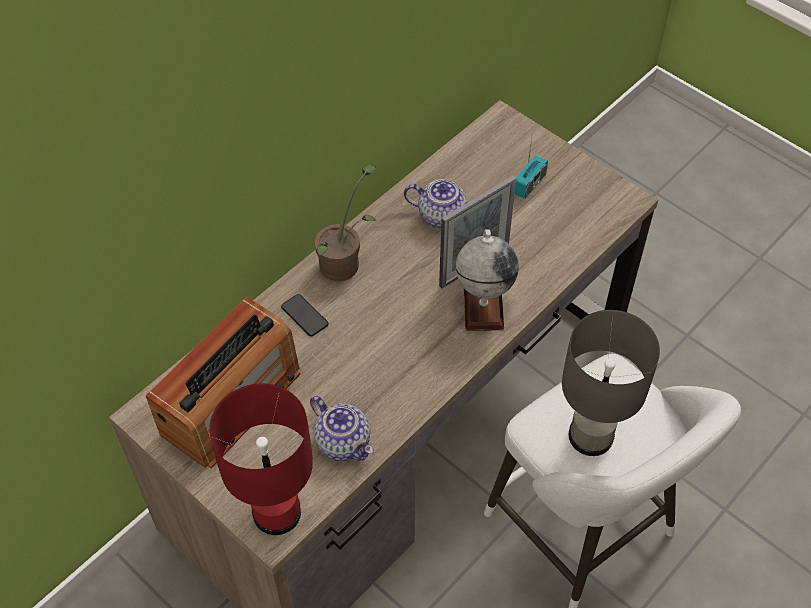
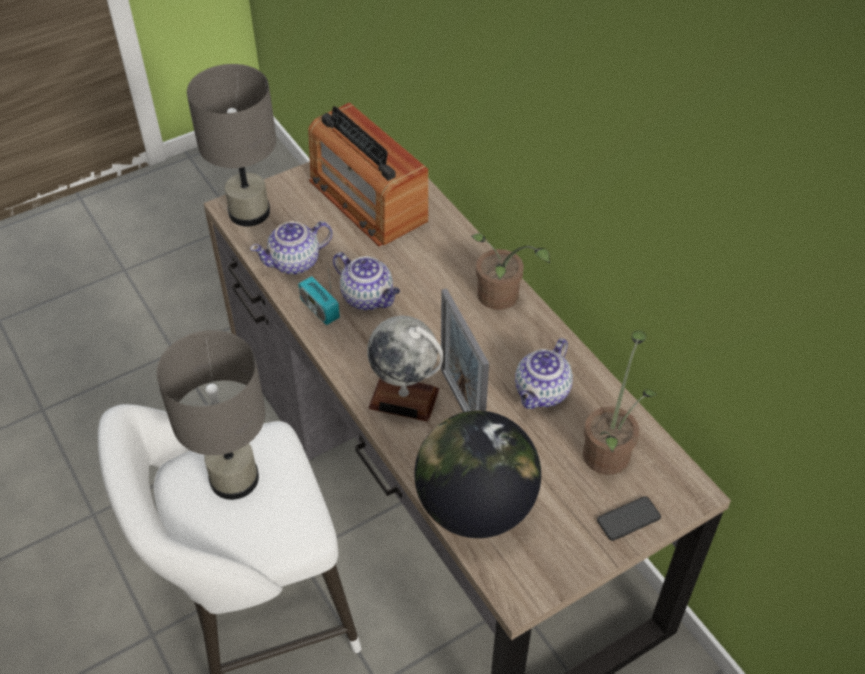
camera: 105 degrees right, 5 degrees down
(276, 513) = (249, 211): red table lamp -> grey table lamp
(304, 316) = (443, 259): phone -> phone (628, 519)
(373, 364) = (368, 298): none -> teapot
(482, 167) = (610, 449): none -> potted plant
(529, 184) = (571, 490): radio -> radio (319, 309)
(569, 237) = (475, 507): none -> globe

